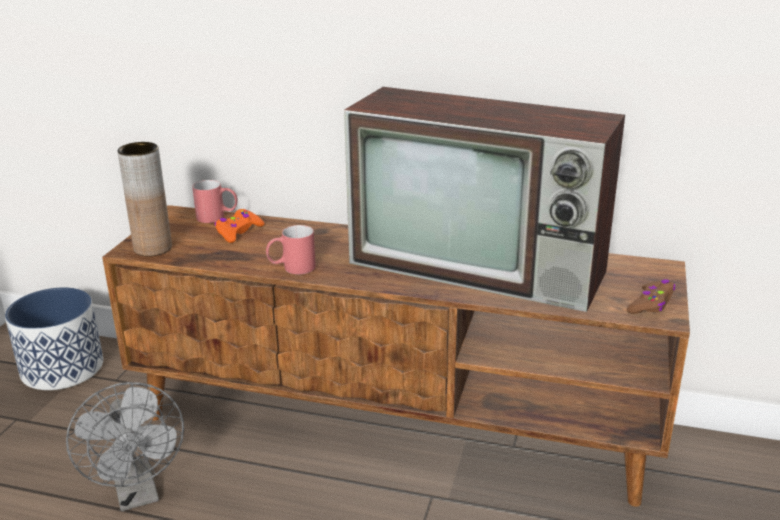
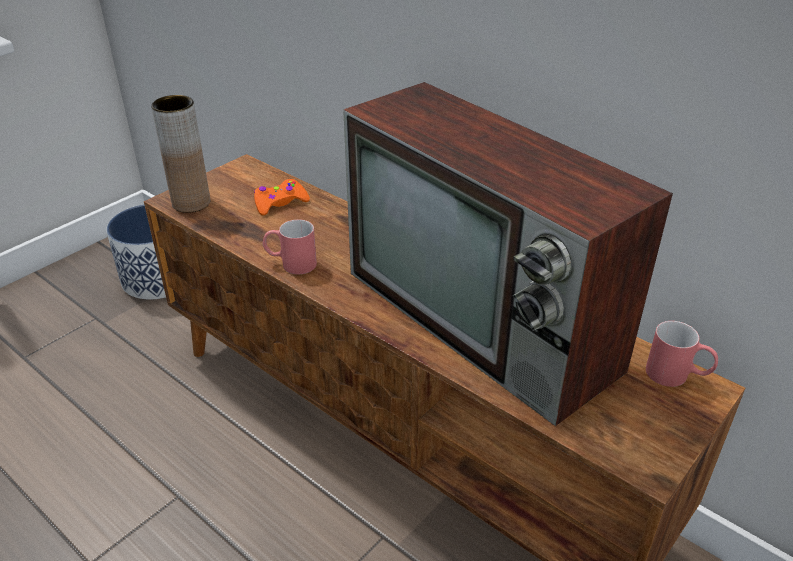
camera: 25 degrees right, 10 degrees up
(138, 494) = (137, 429): grey fan -> none
(217, 217) = (276, 180): red mug -> red mug (677, 376)
(651, 304) = (646, 442): brown game controller -> none

